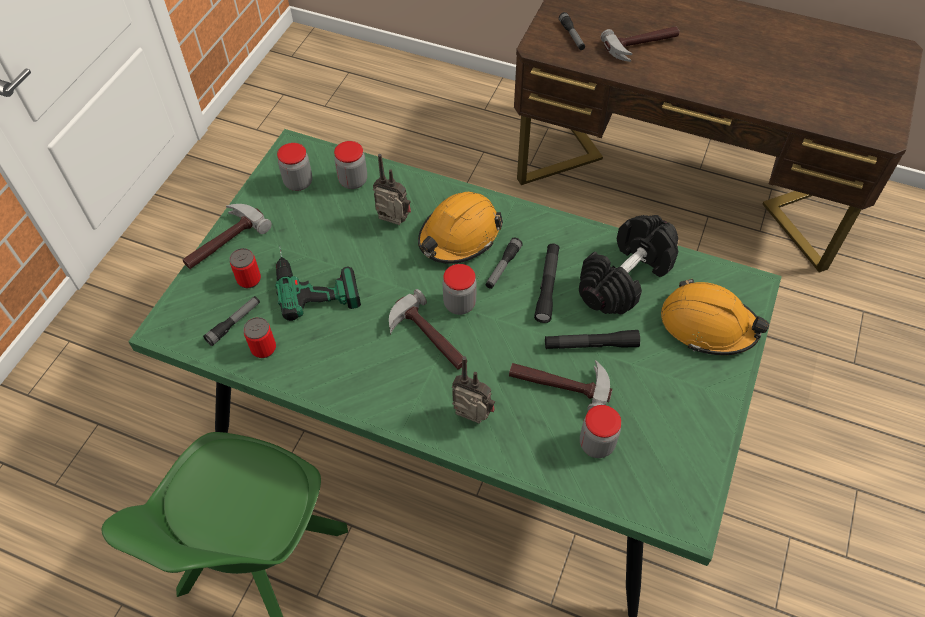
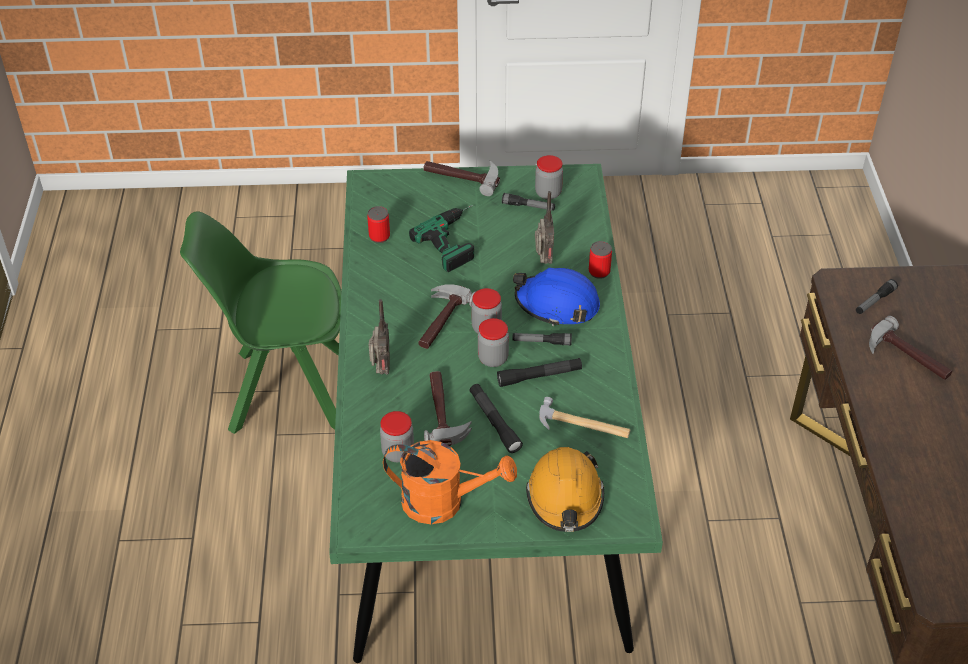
camera: 65 degrees right, 10 degrees down
(234, 323) = (392, 213): flashlight -> flashlight (528, 206)
(249, 279) = (435, 205): can -> can (599, 272)
(353, 181) = (572, 222): jar -> jar (493, 358)
(459, 236) = (557, 304): orange hard hat -> blue hard hat
(625, 277) = (583, 425): black dumbbell -> hammer
(679, 426) = (444, 502): none -> orange watering can

